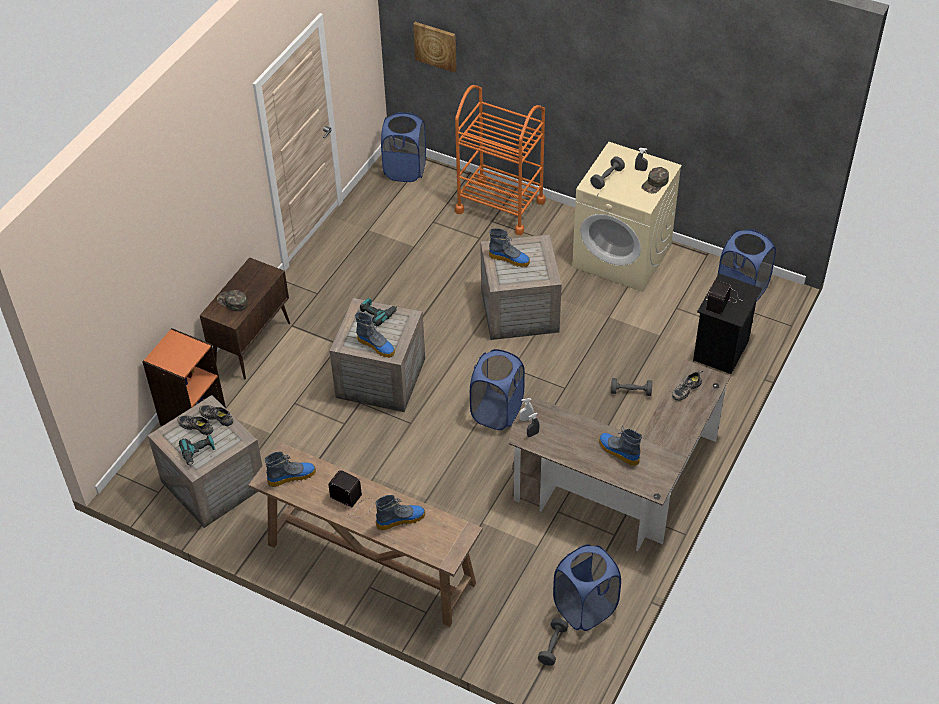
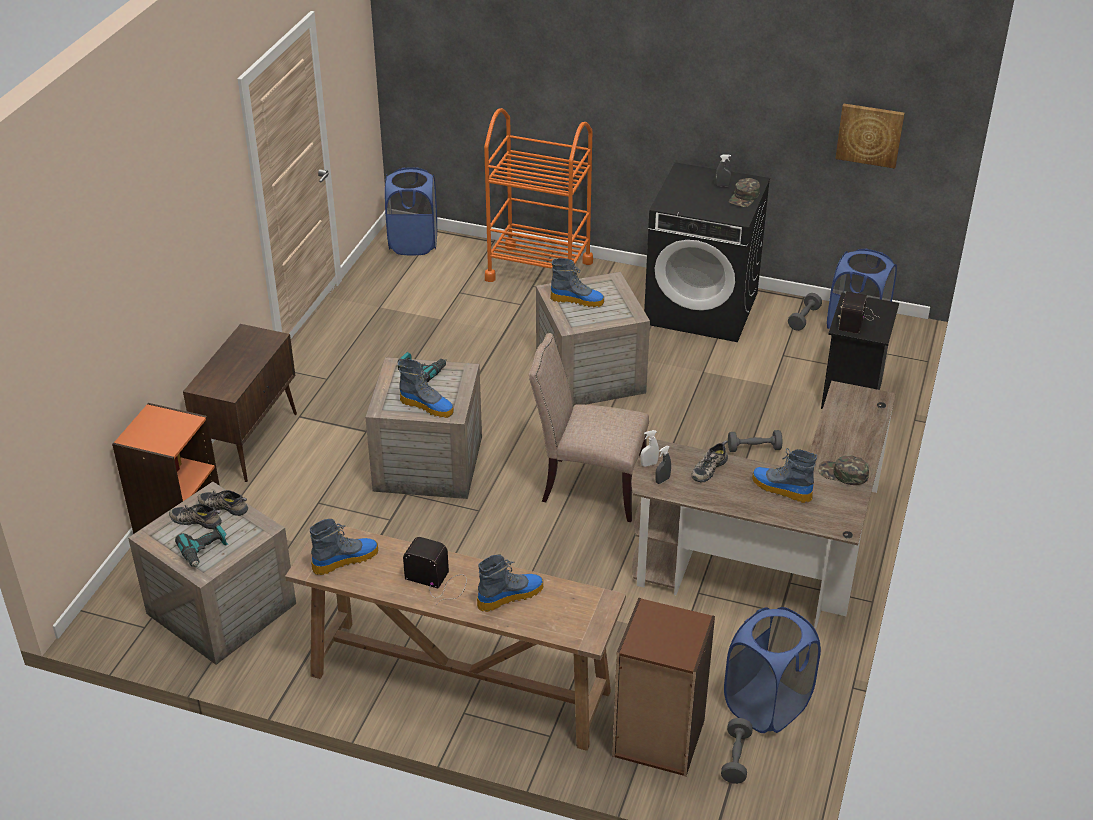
camera: 10 degrees left, 10 degrees down
(232, 302) = (225, 373): green cap -> green cap (843, 474)
(436, 46) = (448, 70): picture -> picture (869, 134)
(497, 411) = (589, 486): blue laundry basket -> beige chair
(501, 624) = (658, 739): none -> brown bookcase
(607, 178) = (684, 197): grey dumbbell -> grey dumbbell (804, 318)
(622, 256) = (702, 308): beige washing machine -> black washing machine
(686, 389) = (845, 411): shoe -> shoe (708, 467)

